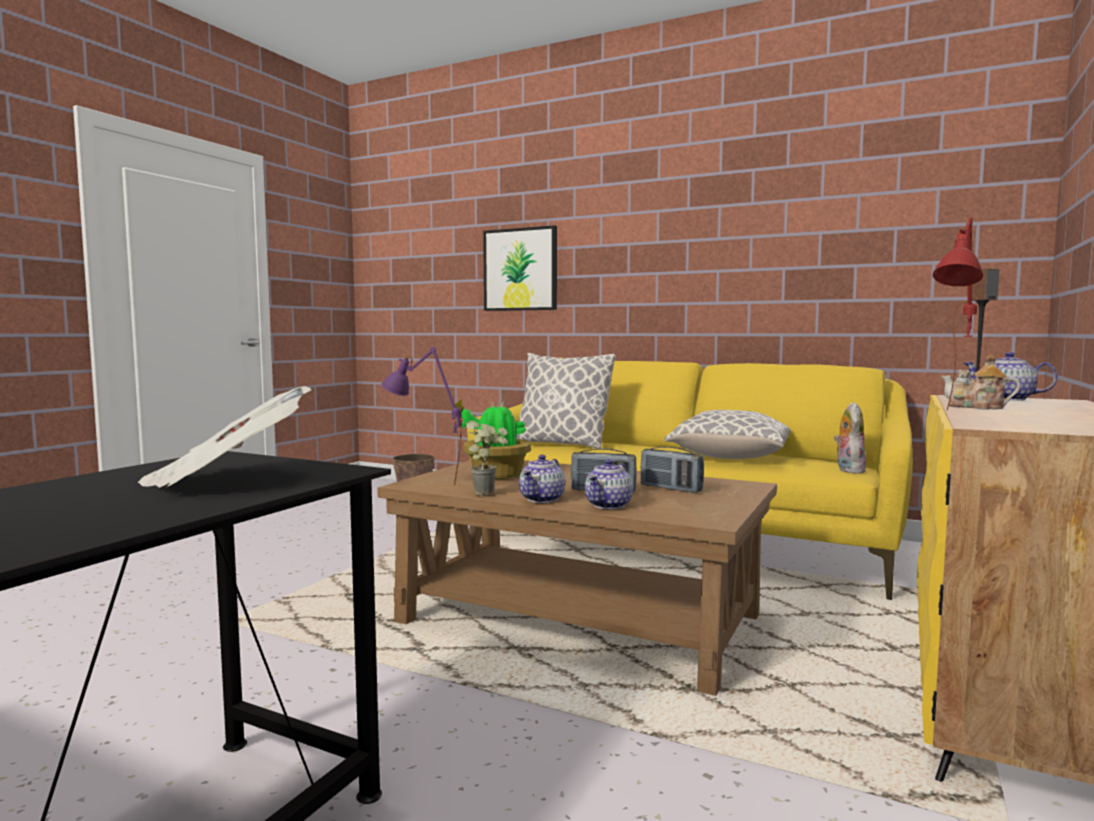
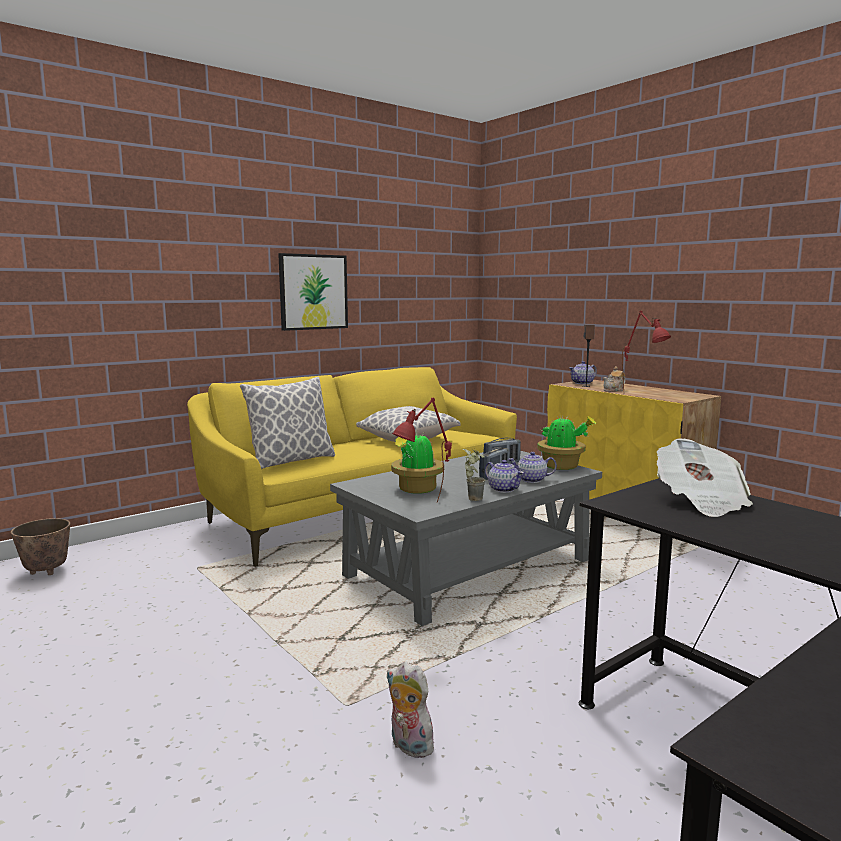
camera: 65 degrees left, 5 degrees up
(422, 484) = (424, 509): purple table lamp -> red table lamp
(520, 269) = (131, 292): picture -> picture (313, 292)
(580, 619) = (469, 568): brown coffee table -> grey coffee table
(609, 505) = (532, 480): teapot -> teapot turned 120 degrees clockwise
(716, 511) = (562, 466): none -> potted plant
(848, 470) = (461, 432): plush toy -> plush toy (408, 746)

